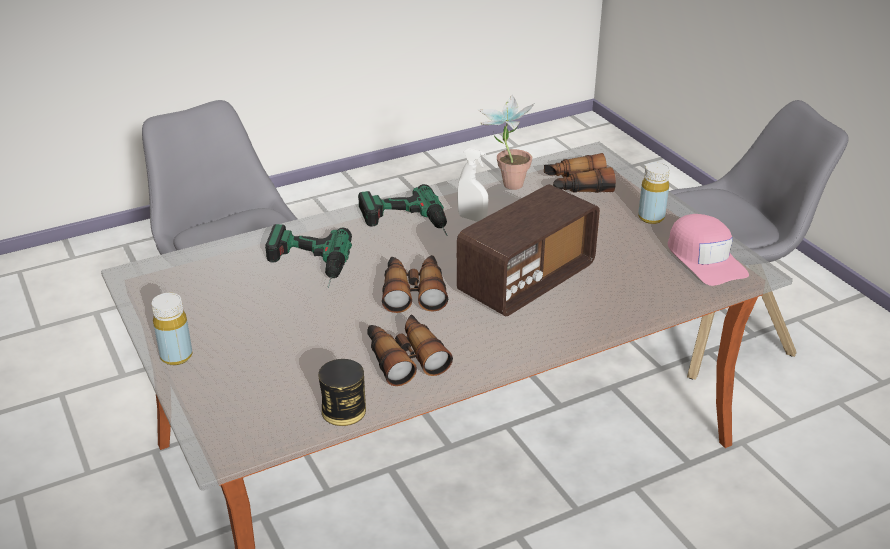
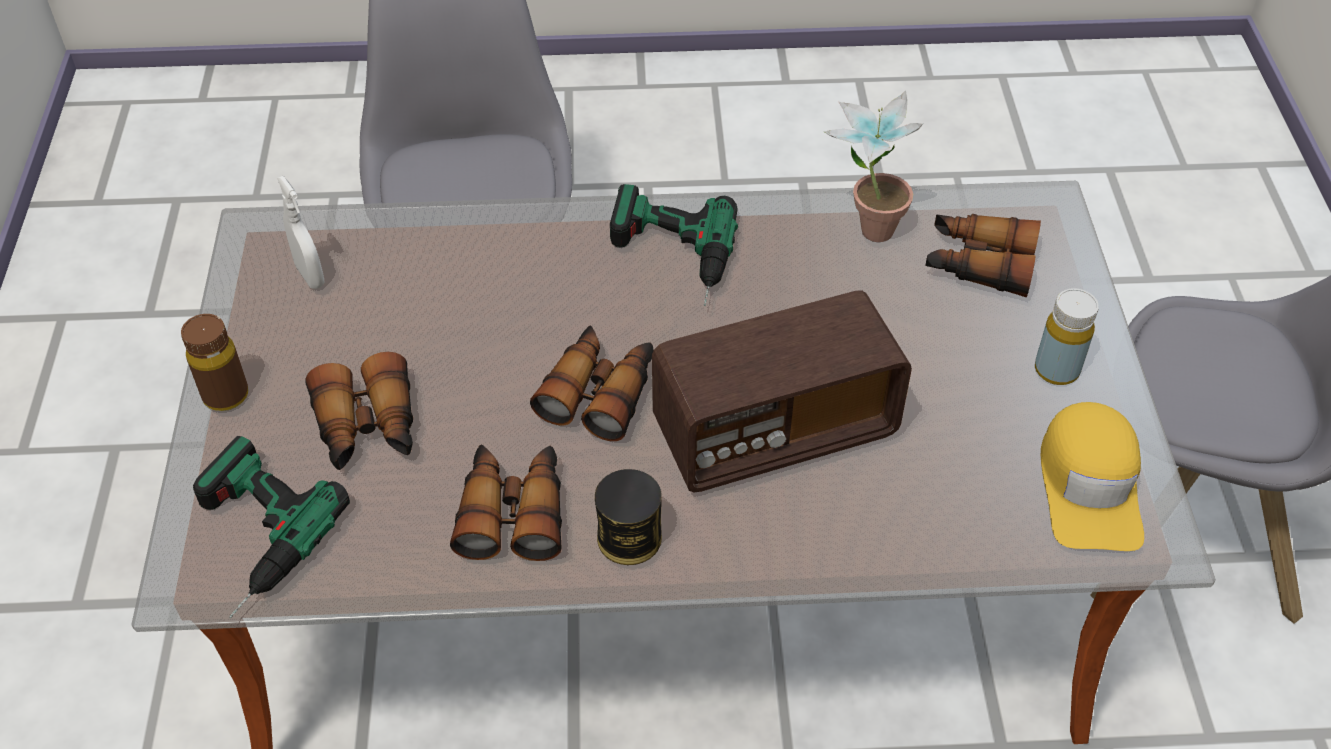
camera: 25 degrees right, 15 degrees up
(176, 356) = (226, 395): yellow bottle -> brown bottle
(284, 346) = (368, 428): none -> binoculars
(306, 266) = (482, 292): power drill -> power drill (248, 539)
(344, 411) = (375, 574): can -> can (629, 538)
(472, 218) = (772, 279): white spray bottle -> white spray bottle (310, 276)
(705, 259) = (1089, 486): pink cap -> yellow cap

